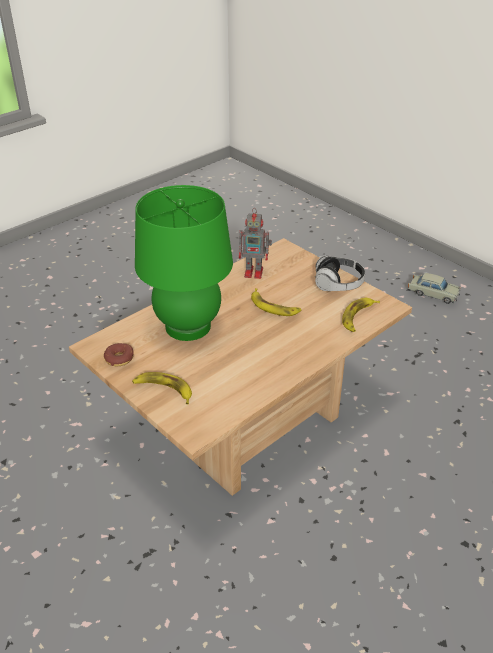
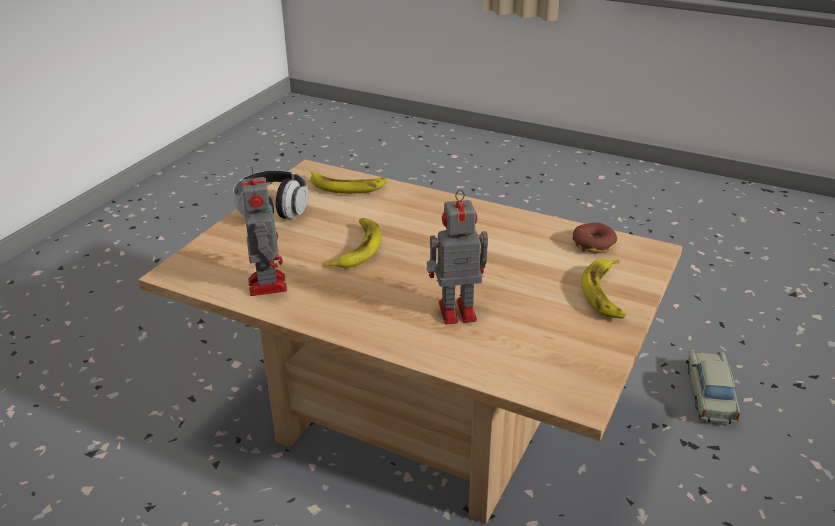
camera: 110 degrees left, 5 degrees down
(119, 359) = (582, 356): donut -> donut (594, 244)
(188, 326) = (454, 311): green table lamp -> toy robot
(433, 293) = (60, 295): beige toy car -> beige toy car (710, 394)

